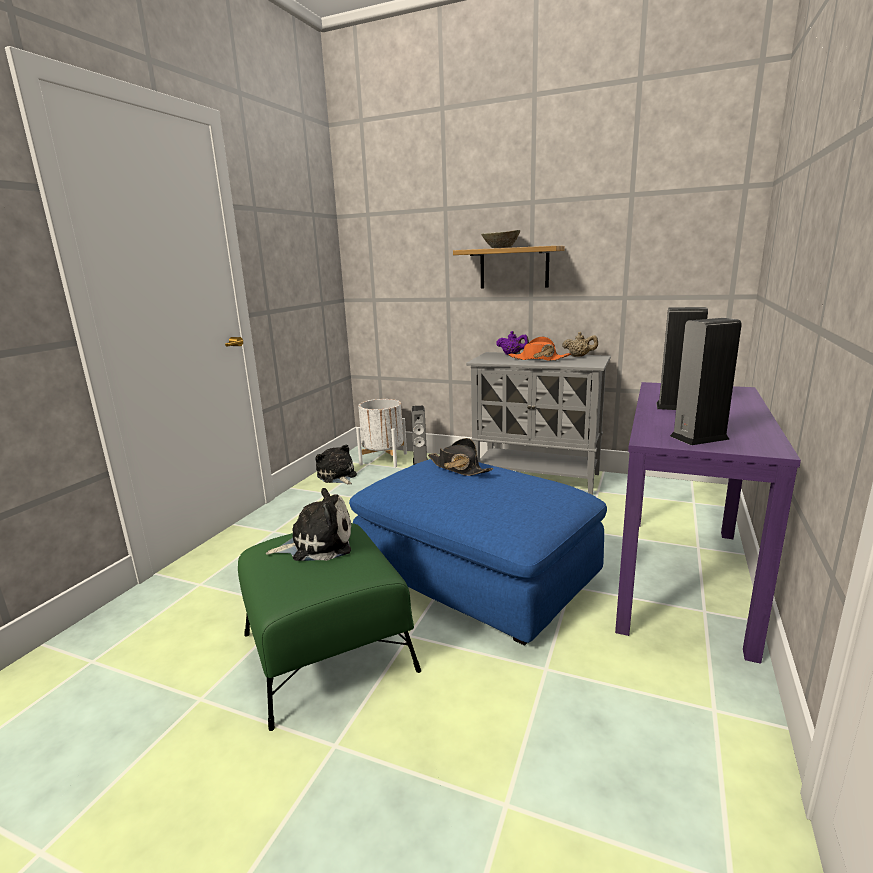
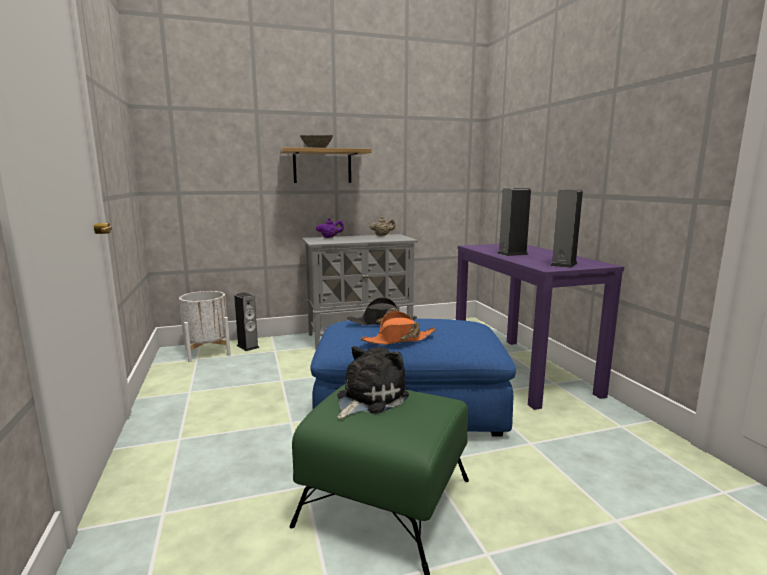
camera: 40 degrees left, 5 degrees down
(337, 476) = (178, 376): plush toy -> none
(539, 359) = (360, 238): orange hat -> orange hat (398, 340)

